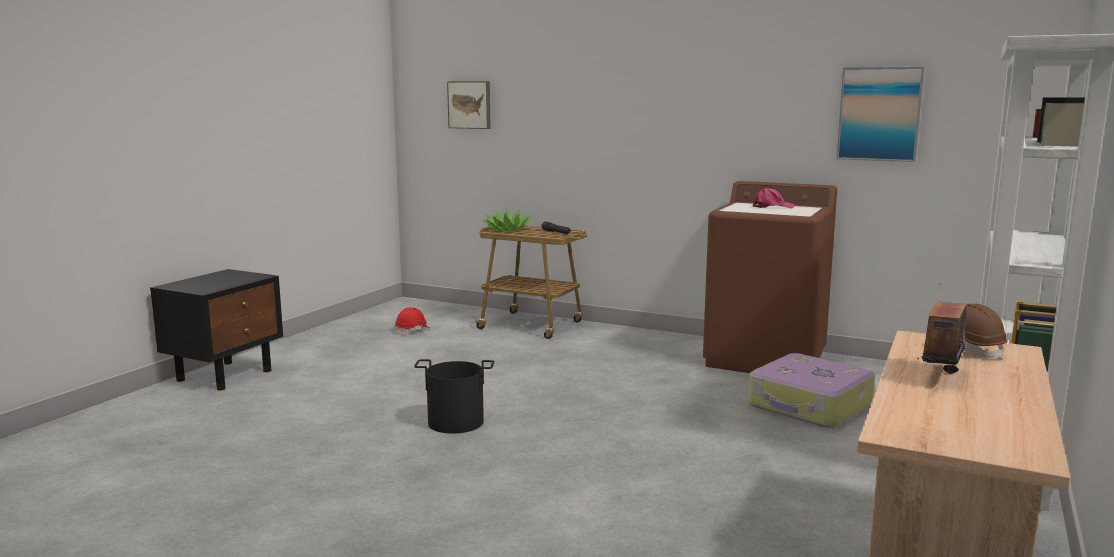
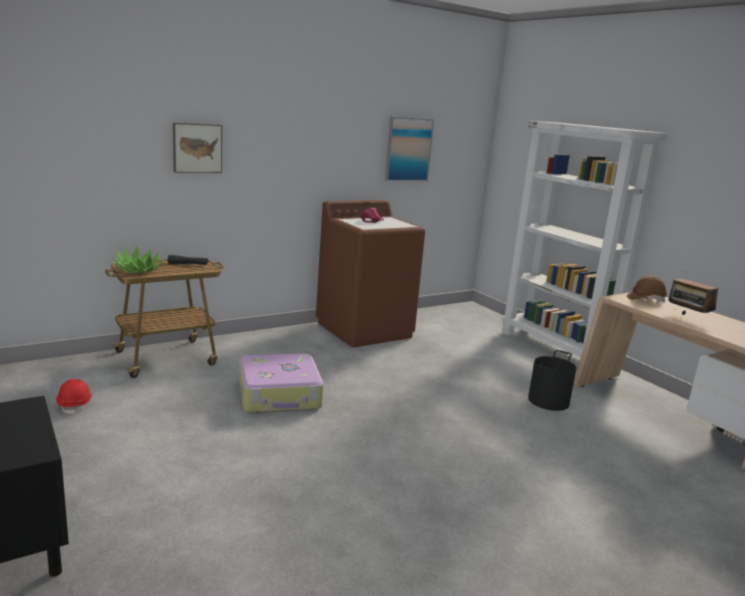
camera: 60 degrees left, 5 degrees up
(455, 422) = (346, 463): black bucket -> black bucket (549, 401)
(470, 105) = (42, 133): picture -> picture (197, 148)
(809, 406) = (450, 352): suitcase -> suitcase (280, 395)

